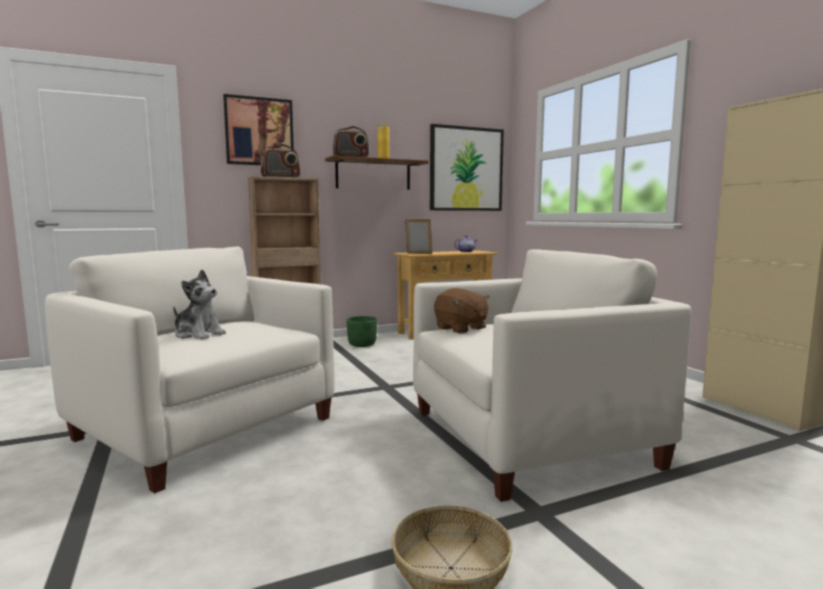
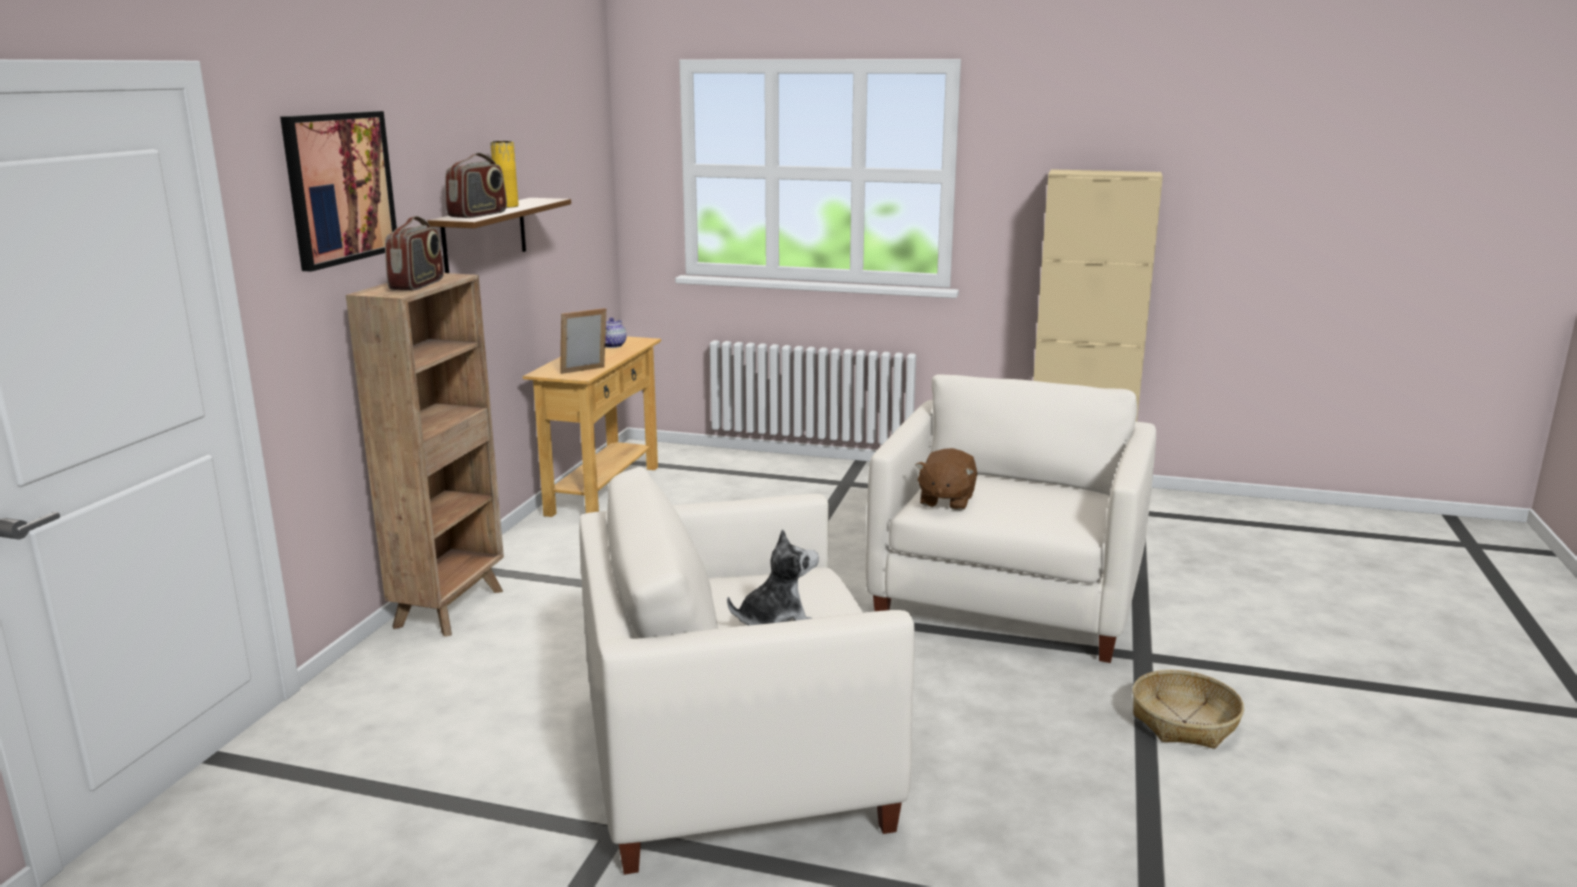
camera: 50 degrees left, 10 degrees up
(362, 344) = (553, 557): green planter -> none
(460, 329) = (946, 500): brown plush toy -> brown plush toy turned 105 degrees clockwise
(466, 169) = (577, 195): picture -> none

